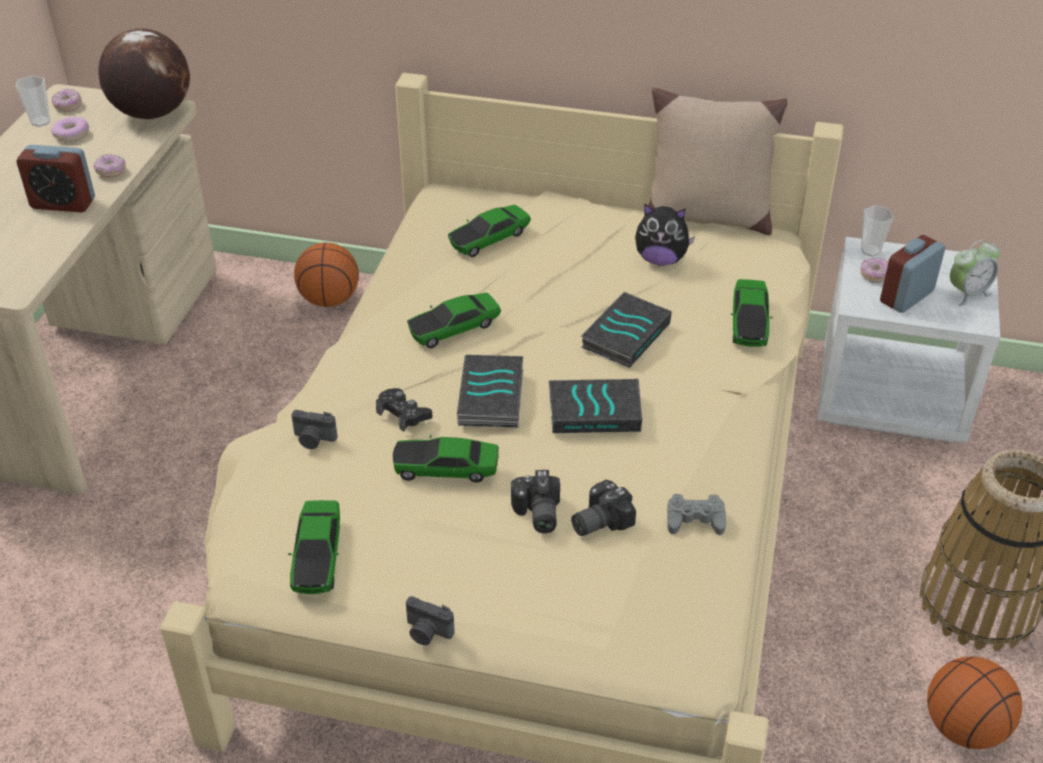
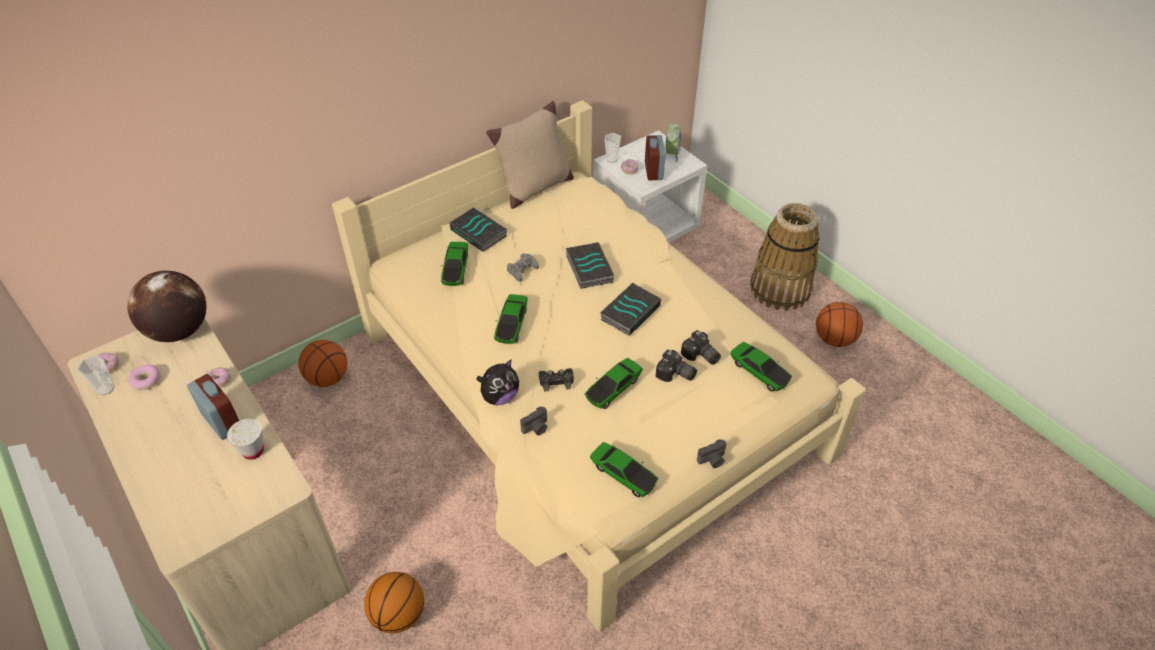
camera: 50 degrees left, 5 degrees up
(43, 243) = (253, 451): none -> white cup
(63, 203) = (222, 421): alarm clock -> alarm clock turned 90 degrees counterclockwise
(81, 550) = (399, 615): none -> basketball
(493, 398) = (581, 341): book -> book (480, 233)
(598, 520) = (700, 356): camera -> camera turned 45 degrees counterclockwise
(660, 259) = (547, 223): plush toy -> plush toy (499, 397)
(695, 520) = (730, 325): grey game controller -> grey game controller (522, 270)
(749, 322) = (625, 225): toy car -> toy car (759, 372)

